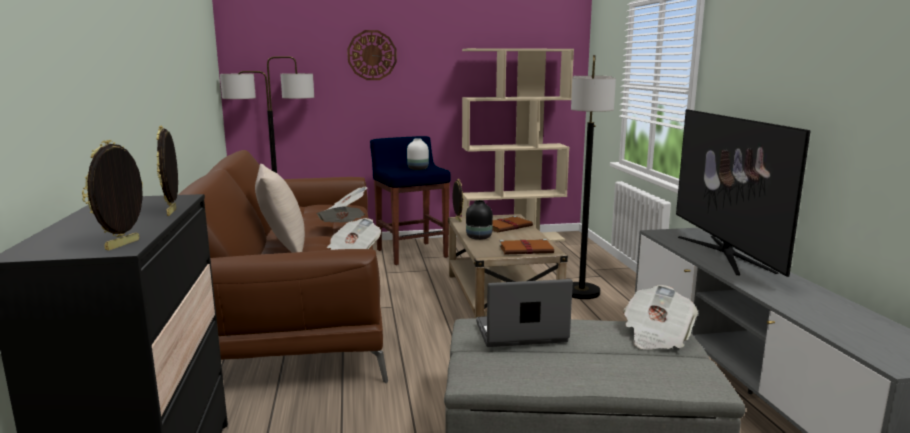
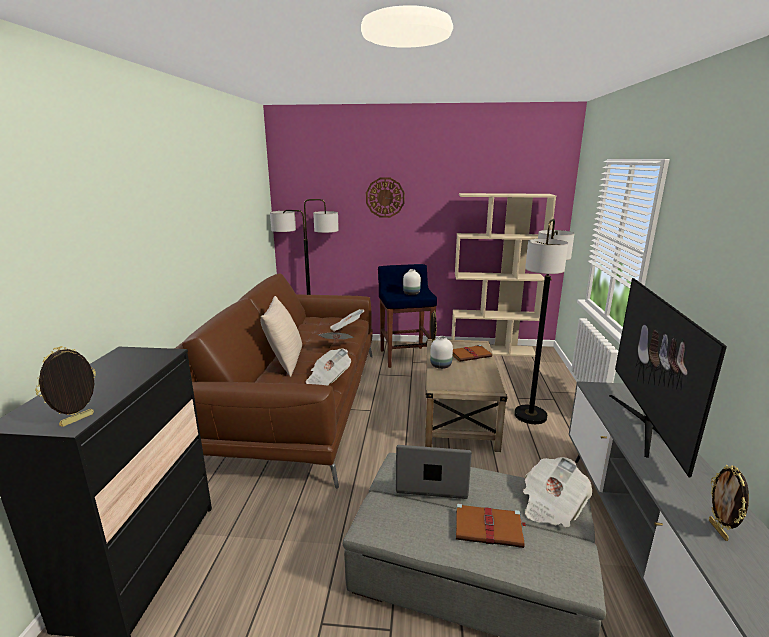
camera: 15 degrees right, 5 degrees up
(173, 212) = (146, 374): picture frame -> picture frame (719, 530)
(478, 237) = (440, 366): black vase -> white vase
(527, 249) = (474, 385): brown book -> brown book (489, 528)

